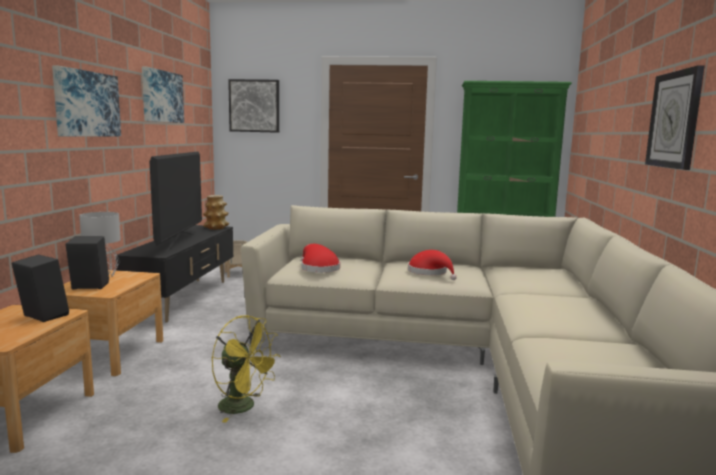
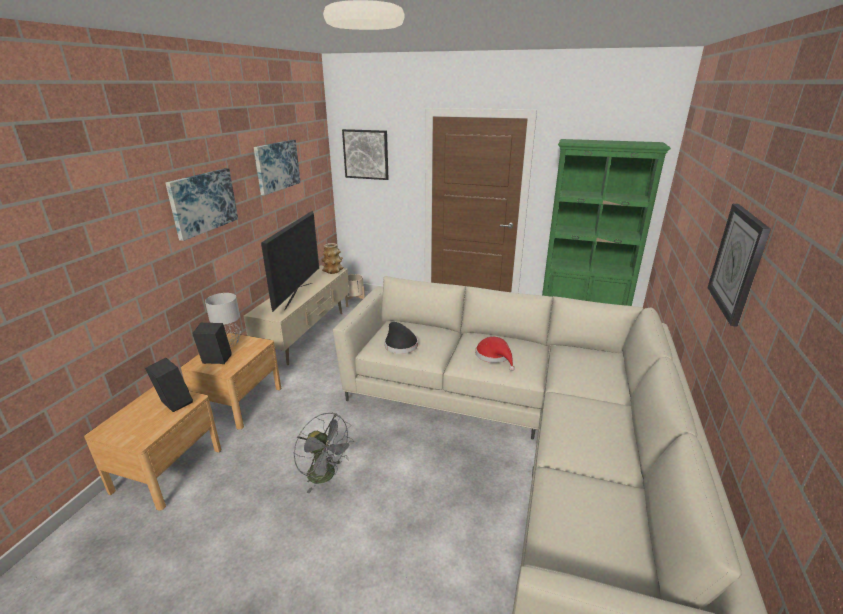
camera: 10 degrees right, 15 degrees up
(185, 299) = (307, 335): black tv stand -> beige tv stand
(244, 407) = (326, 476): yellow fan -> grey fan
(318, 268) = (399, 344): red hat -> black hat

